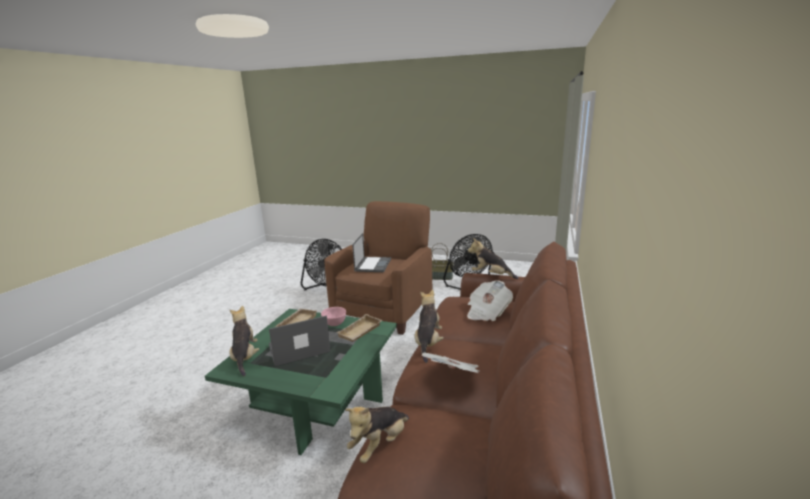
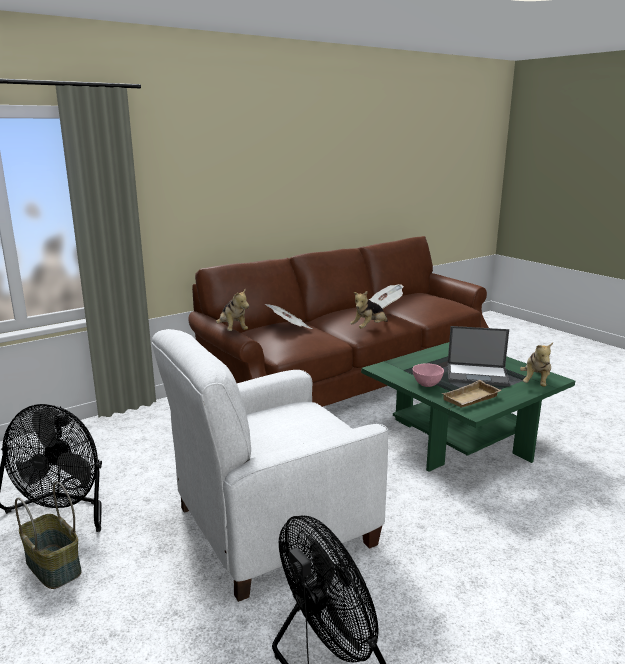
camera: 145 degrees left, 0 degrees up
(360, 332) = (405, 370): beige tray -> none
(373, 264) = (295, 428): laptop -> none
(379, 445) = (449, 309): plush toy -> none
(384, 309) = (272, 527): brown armchair -> white armchair

